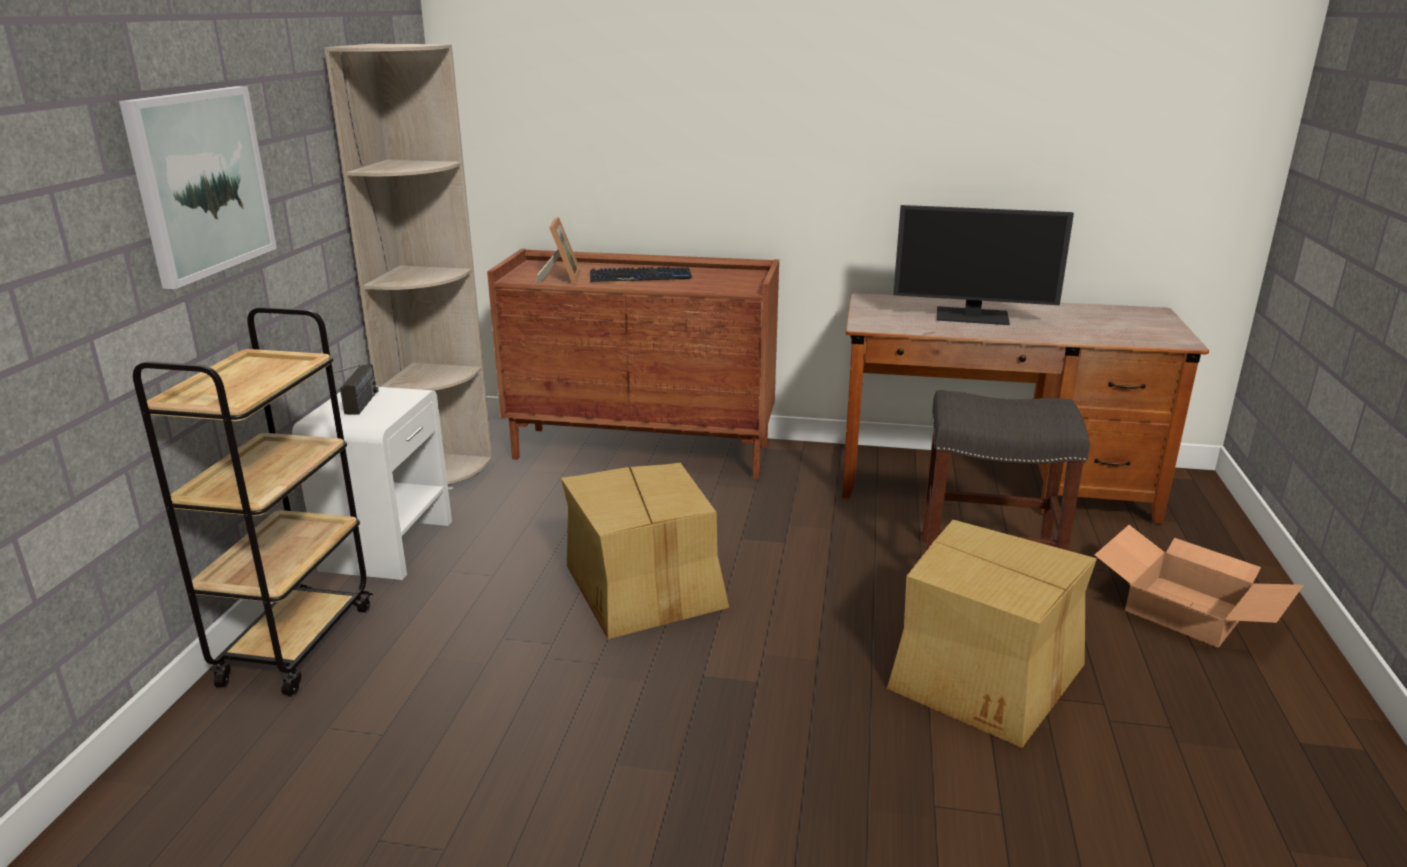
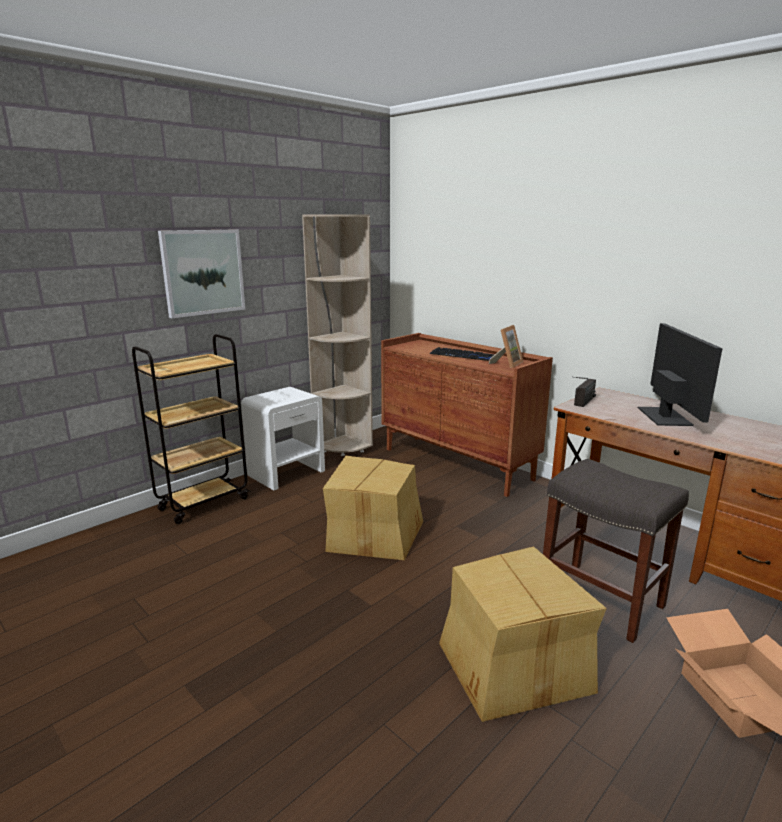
camera: 35 degrees right, 5 degrees down
(357, 409) = (275, 397): radio -> radio (582, 404)
(561, 279) = (419, 350): picture frame -> picture frame (507, 364)
(973, 316) = (664, 416): monitor -> monitor turned 135 degrees counterclockwise

